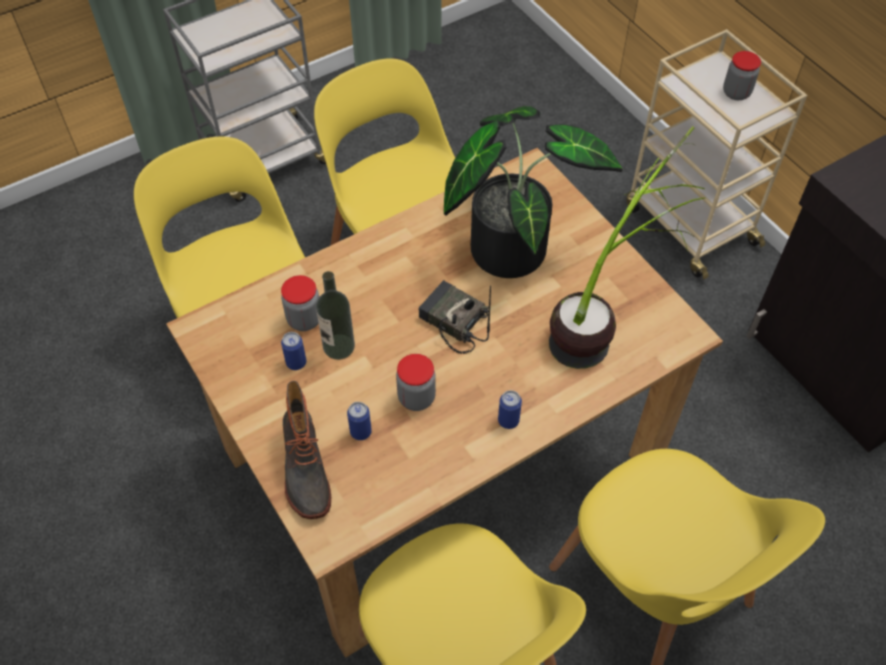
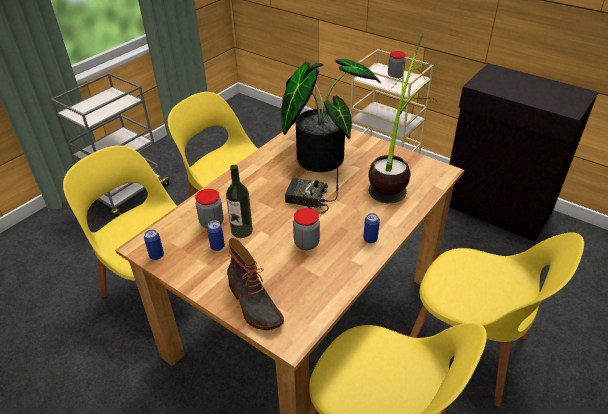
camera: 20 degrees left, 15 degrees down
(361, 432) = (280, 271): can -> can (156, 255)

